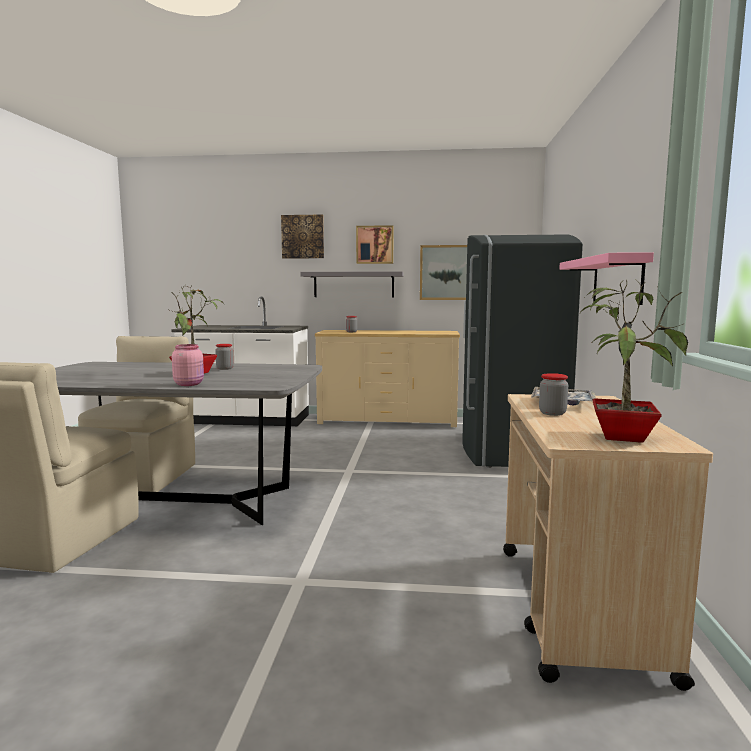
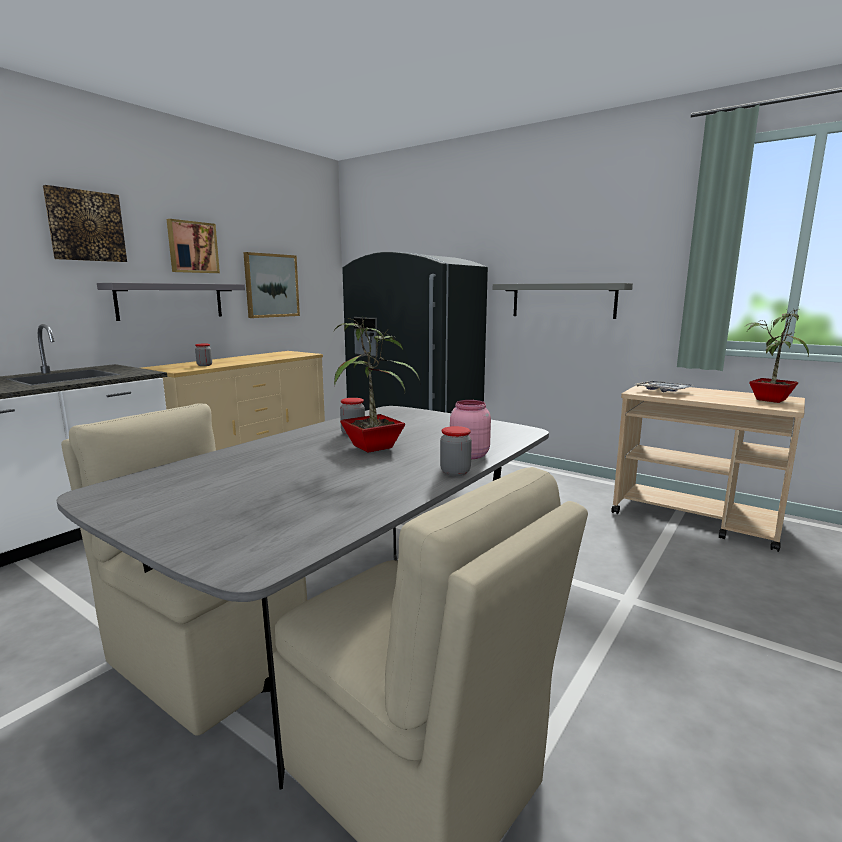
camera: 60 degrees left, 5 degrees up
(552, 413) = (699, 397): jar -> jar (455, 472)
(616, 280) = (563, 300): pink shelf -> grey shelf

